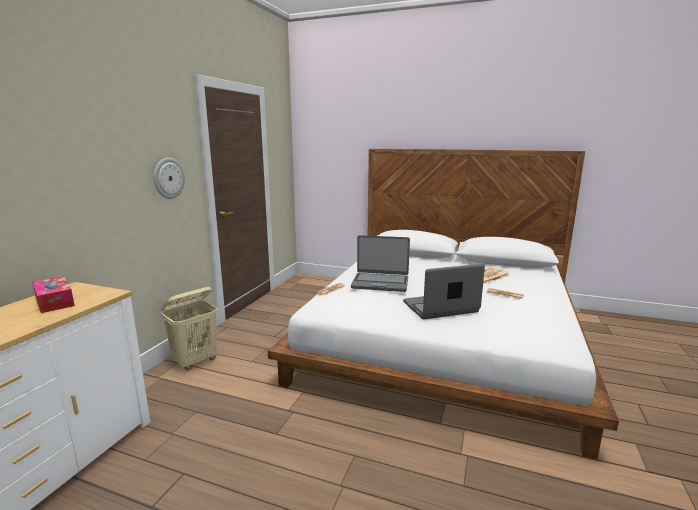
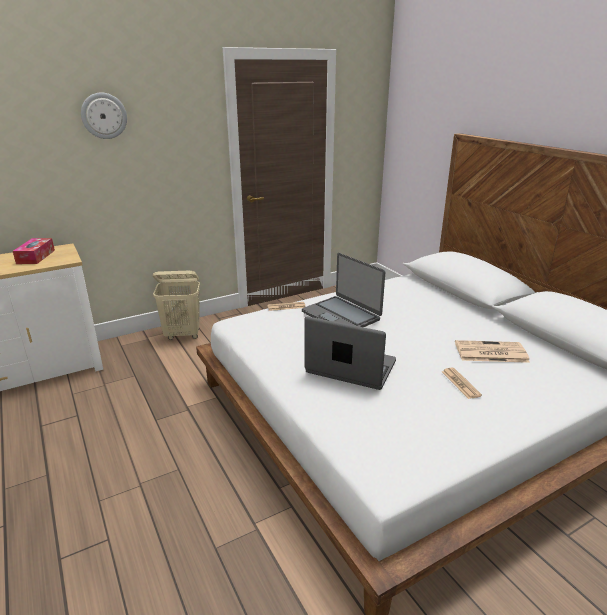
camera: 40 degrees right, 10 degrees up
(168, 178) = (179, 159): wall clock -> wall clock (104, 116)

